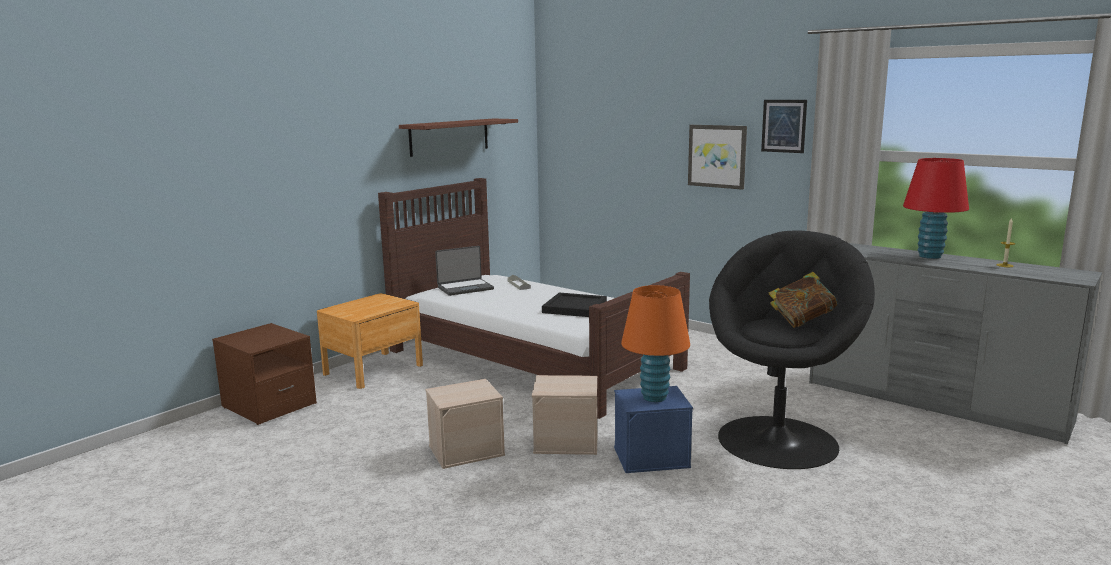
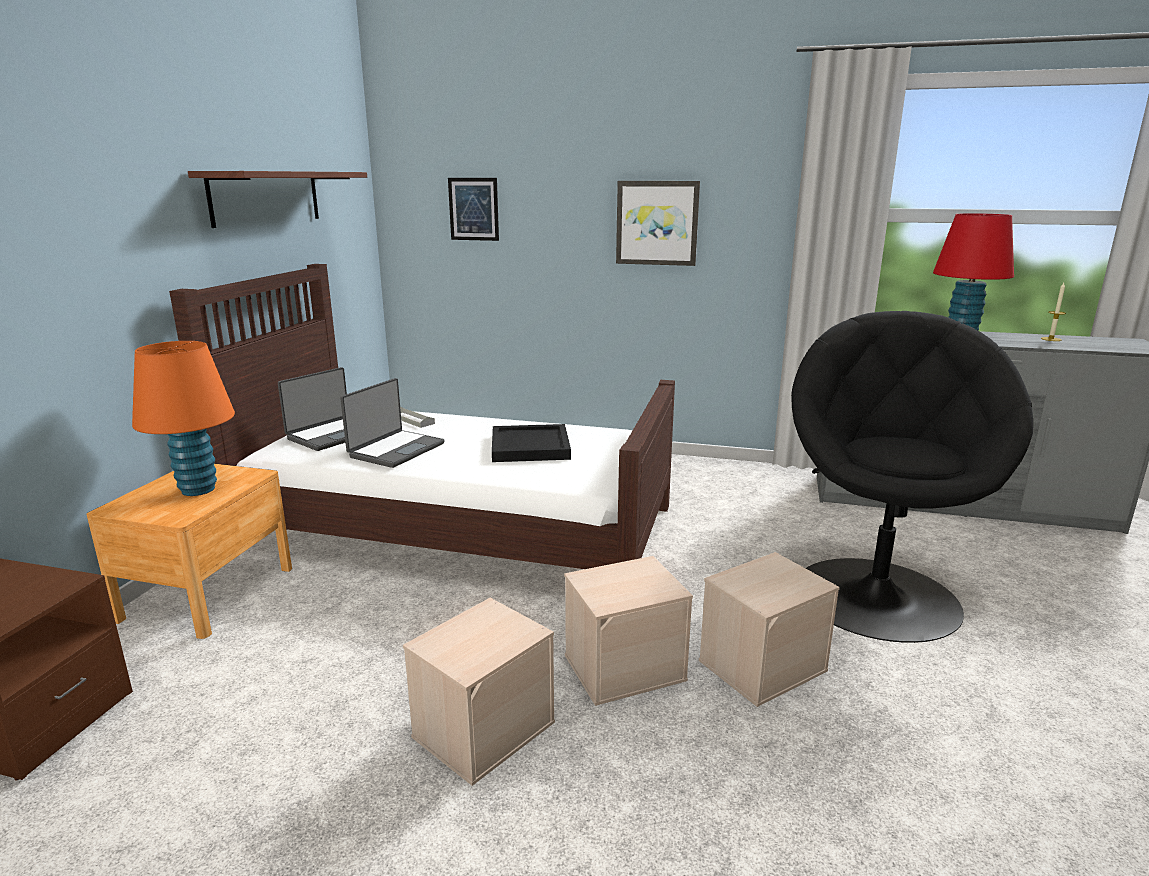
camera: 25 degrees left, 5 degrees up
(492, 300) = (395, 450): none -> laptop
(652, 457) = (762, 664): blue storage box -> beige storage box
(654, 397) = (773, 580): orange table lamp -> orange table lamp (198, 490)
(783, 126) = (751, 180): picture -> picture (473, 209)
(802, 321) = (918, 436): book -> none

